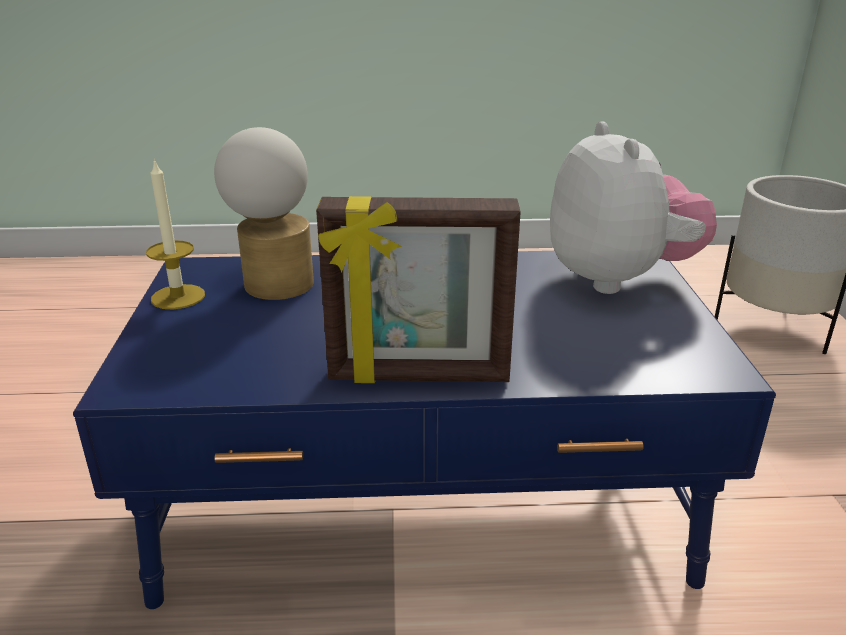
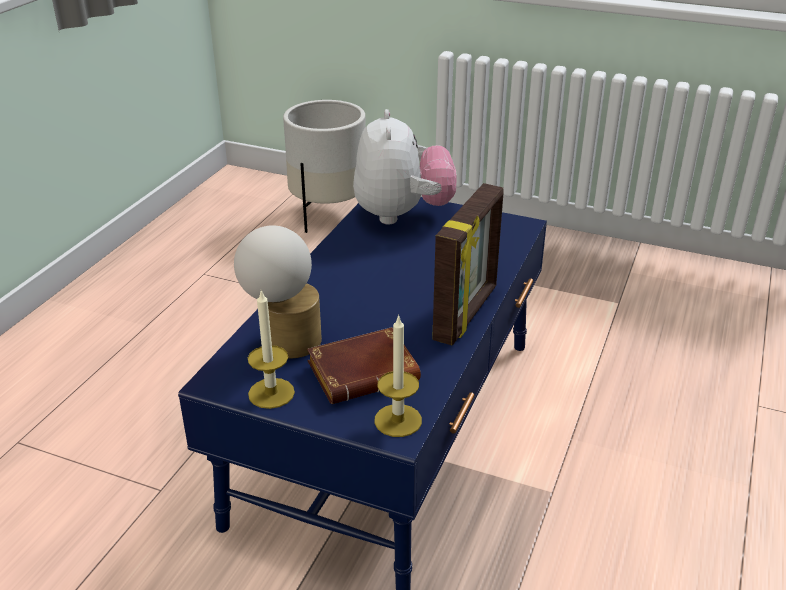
camera: 65 degrees left, 5 degrees up
(150, 379) = (398, 420): none -> candle
(242, 336) = (364, 371): none -> brown book
(619, 279) = (402, 214): plush toy -> plush toy turned 75 degrees clockwise

